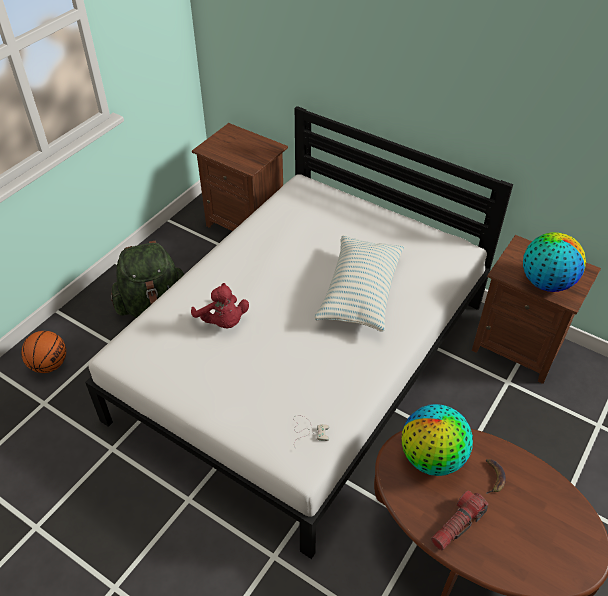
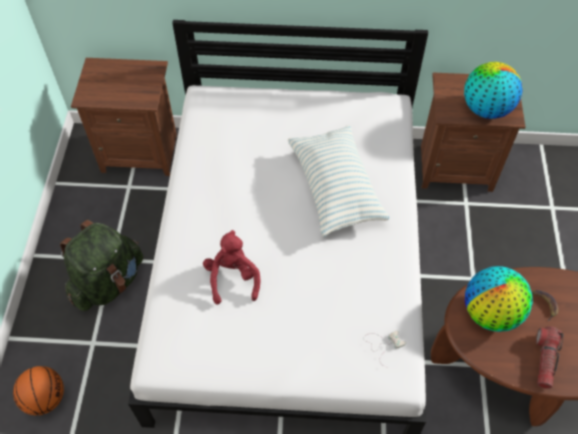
camera: 30 degrees left, 10 degrees up
(223, 322) = (233, 278): red plush toy -> red plush toy turned 120 degrees counterclockwise

